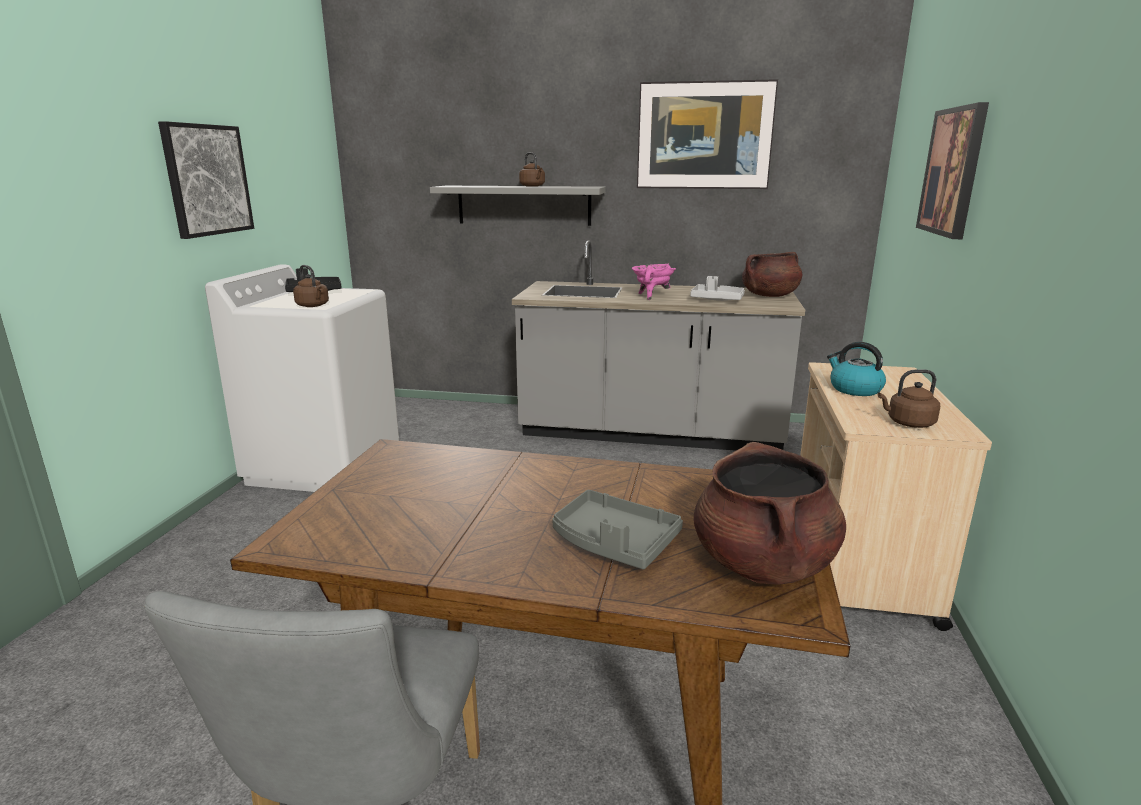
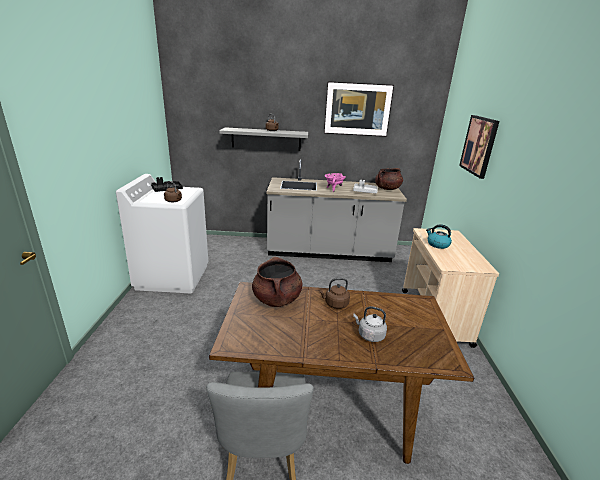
camera: 10 degrees left, 5 degrees up
(207, 180) = (113, 134): picture -> none
(614, 543) = (369, 335): grey tray -> grey kettle
(763, 564) = (431, 342): brown cooking pot -> brown cooking pot (277, 299)
(908, 423) = (464, 264): brown kettle -> brown kettle (335, 304)

